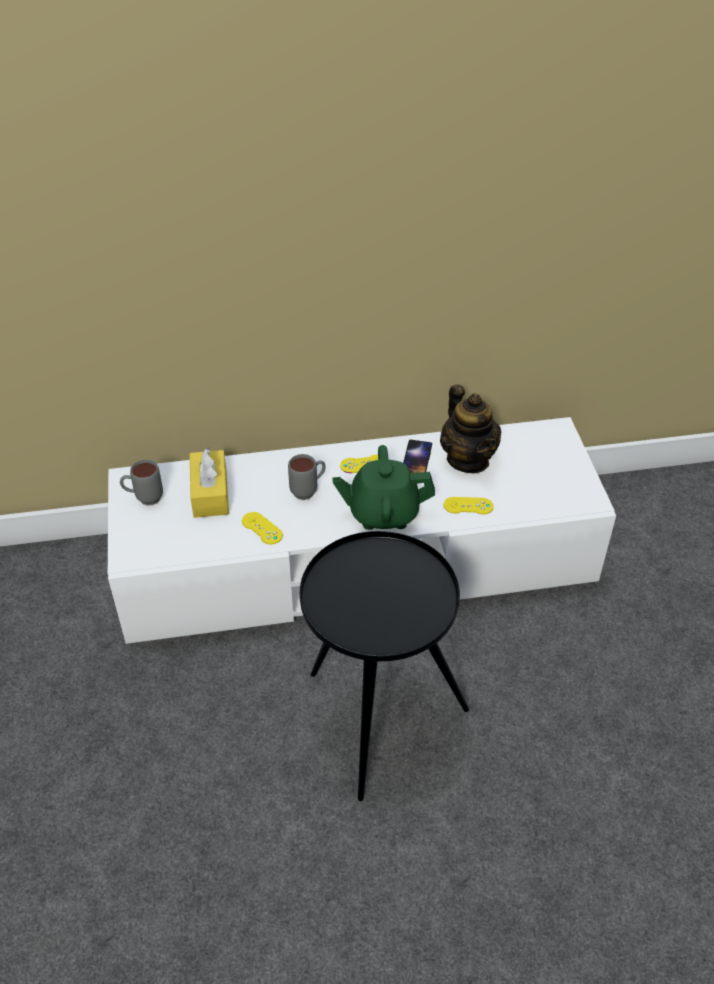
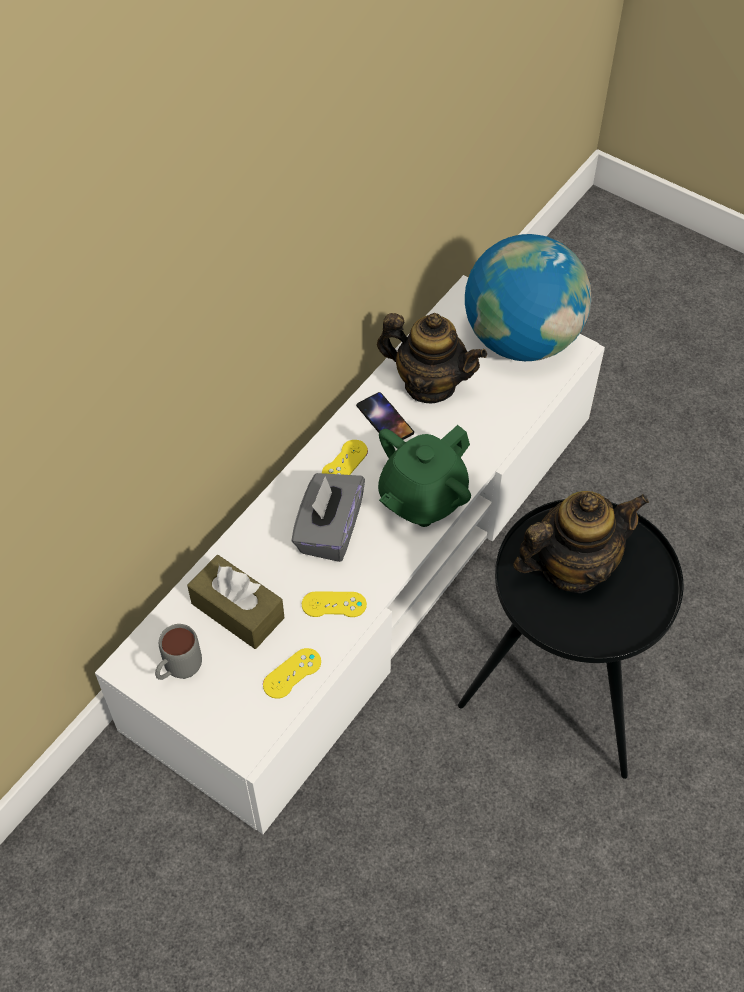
camera: 45 degrees left, 10 degrees up
(210, 493) = (237, 610): yellow tissue box -> brown tissue box
(309, 491) = (329, 531): grey mug -> grey tissue box
(378, 581) = (571, 567): none -> teapot
(468, 506) = (483, 432): yellow game controller -> yellow game controller (292, 673)
(562, 474) = (521, 339): none -> globe

